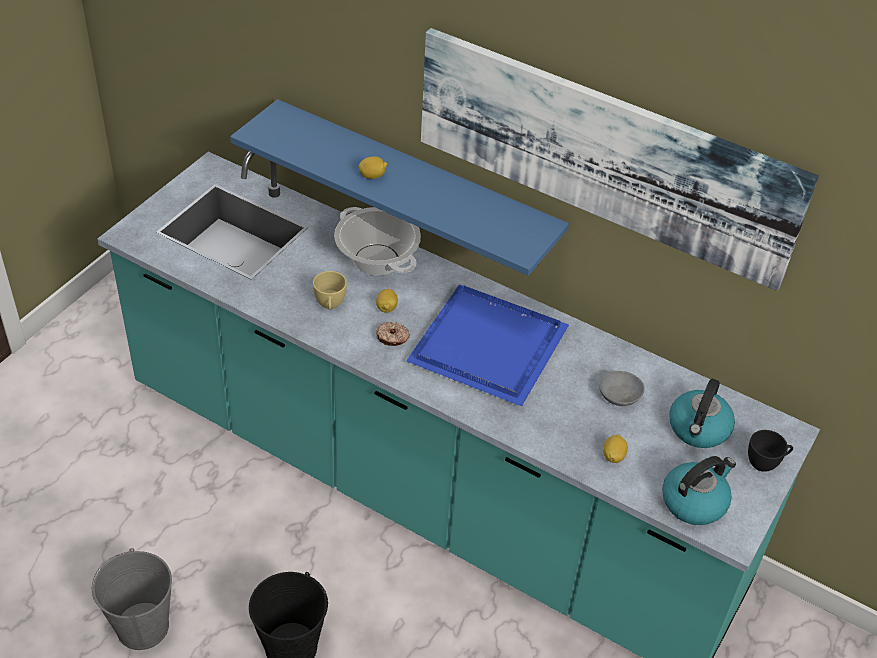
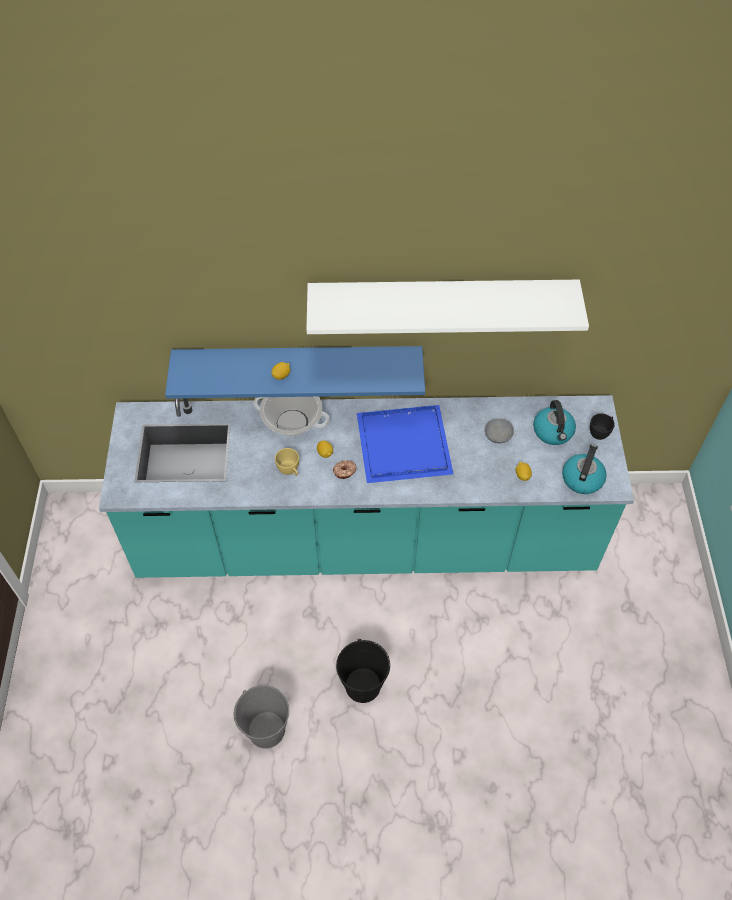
camera: 30 degrees left, 10 degrees up
(603, 154) = (442, 299): picture -> white shelf

